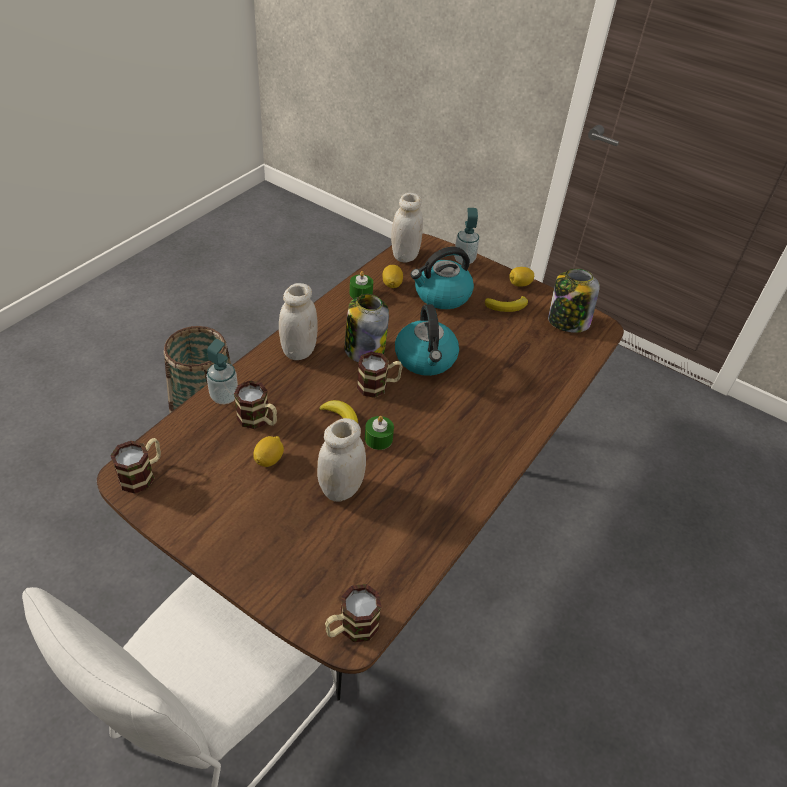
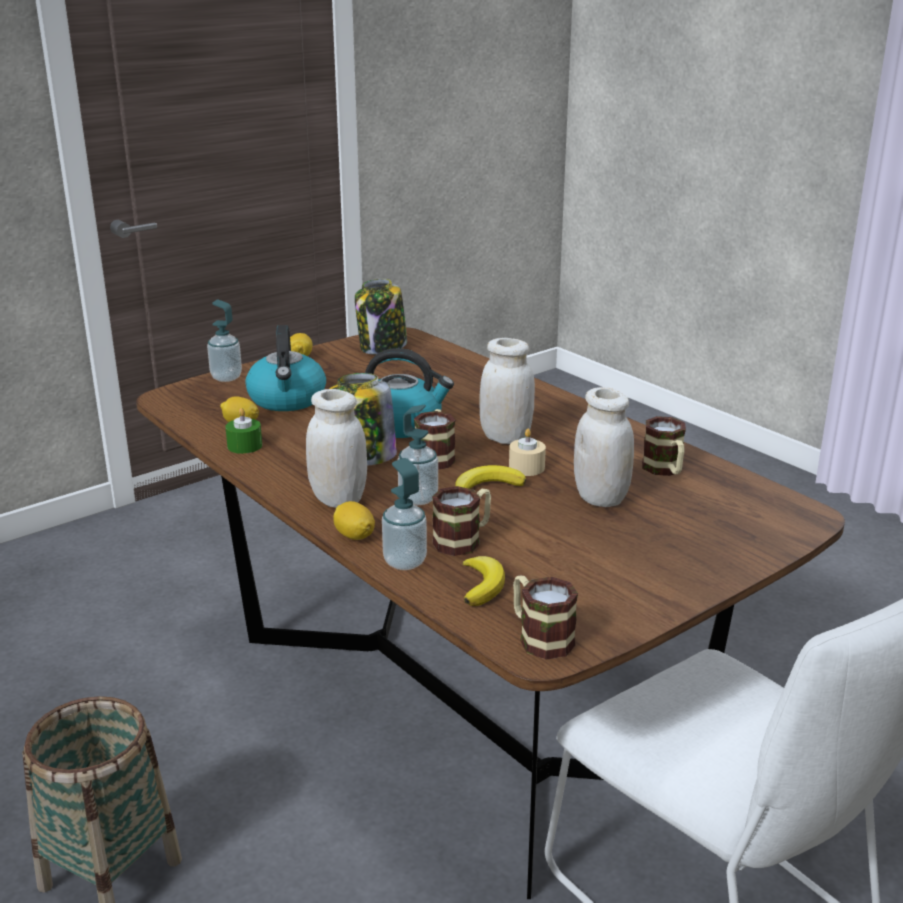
camera: 70 degrees left, 20 degrees down
(269, 459) = (539, 538): lemon -> lemon (354, 536)
(311, 388) = (418, 498): none -> soap dispenser
(351, 628) = (795, 513): mug -> mug (665, 470)
(378, 439) = (526, 467): green candle -> beige candle
(404, 255) = (184, 409): white jar -> white jar (505, 438)
(507, 306) = (335, 370): banana -> banana (482, 585)

